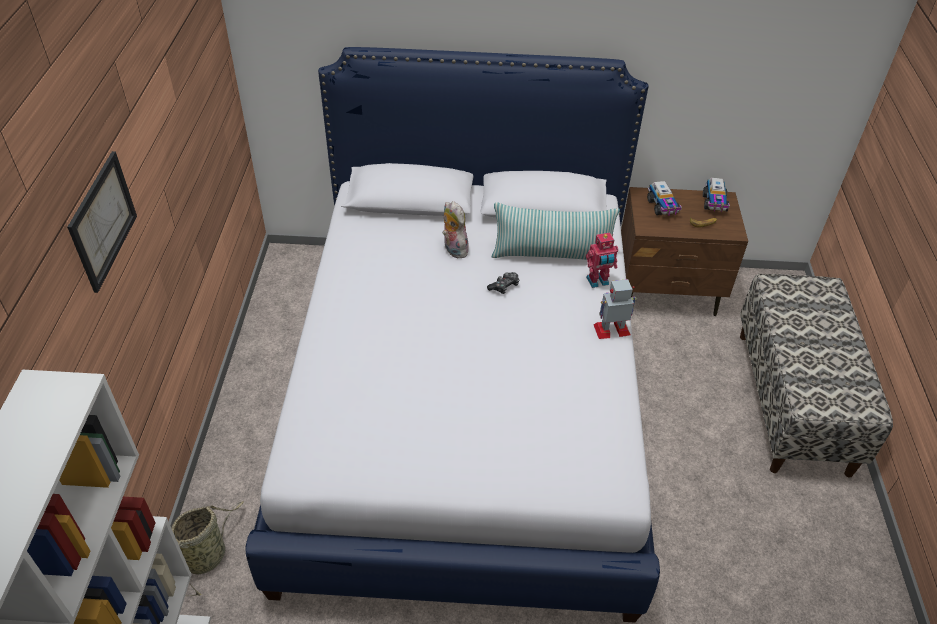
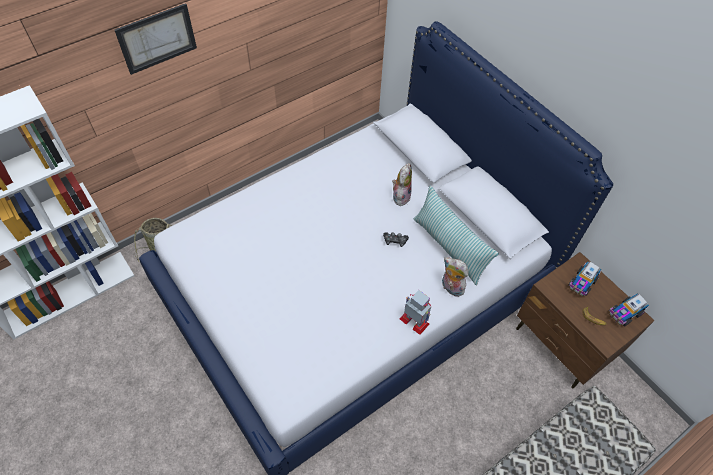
camera: 50 degrees right, 10 degrees up
(598, 282) = (450, 288): toy robot -> plush toy

